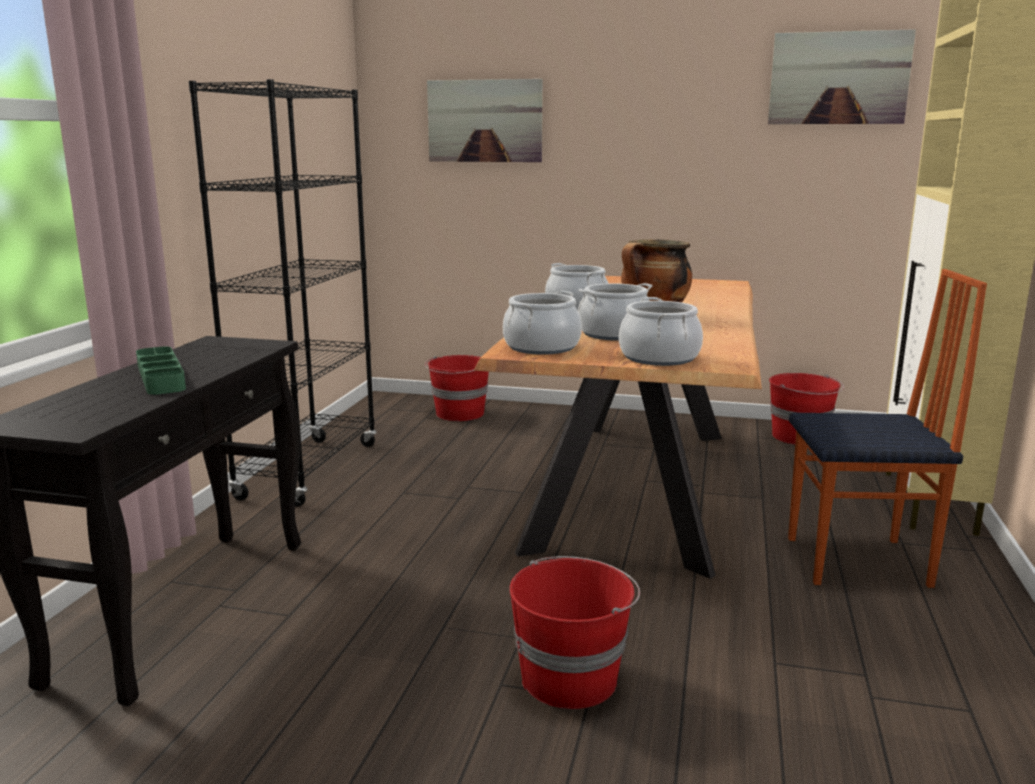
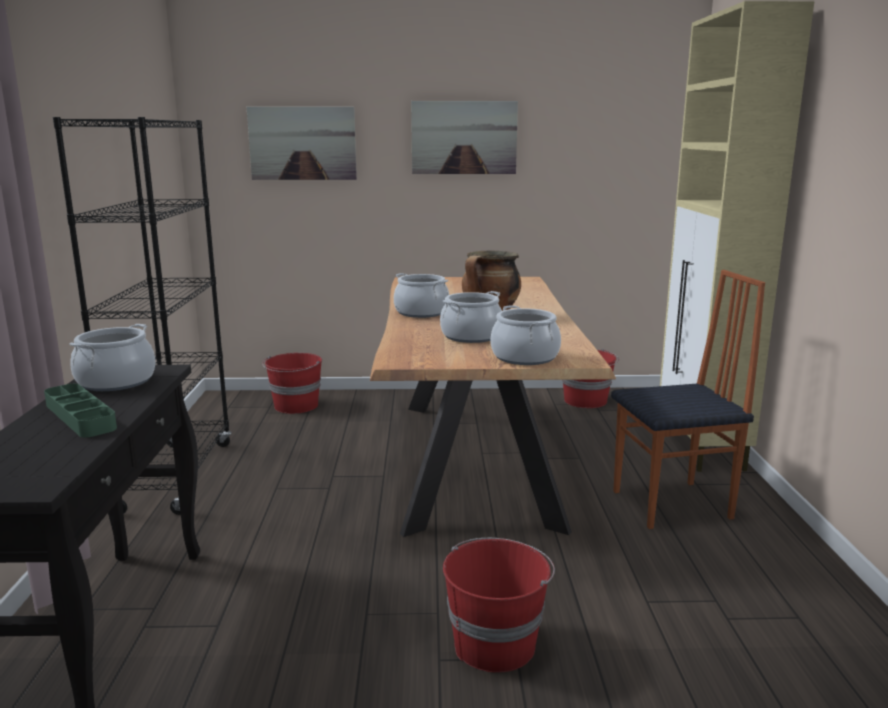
camera: 15 degrees left, 0 degrees up
(542, 347) = (421, 354): cooking pot -> cooking pot (116, 381)
(839, 78) = (600, 110): picture -> picture (464, 137)

